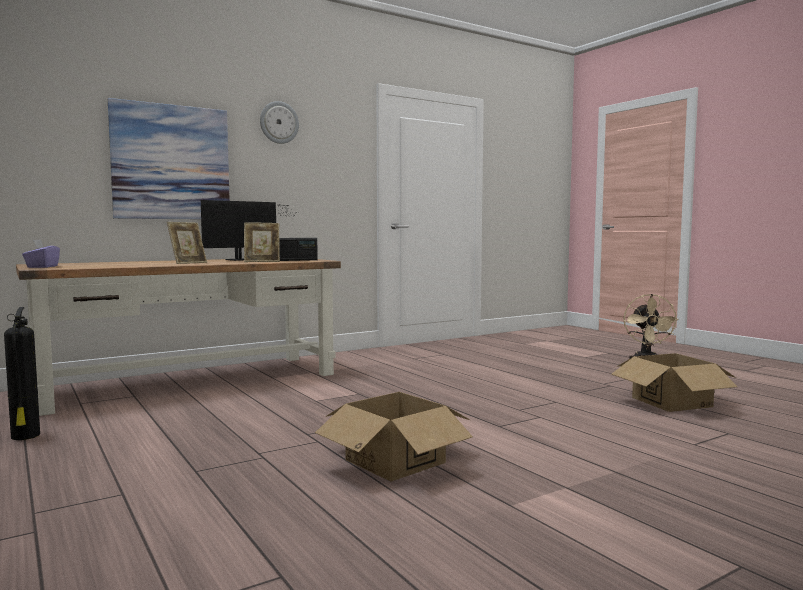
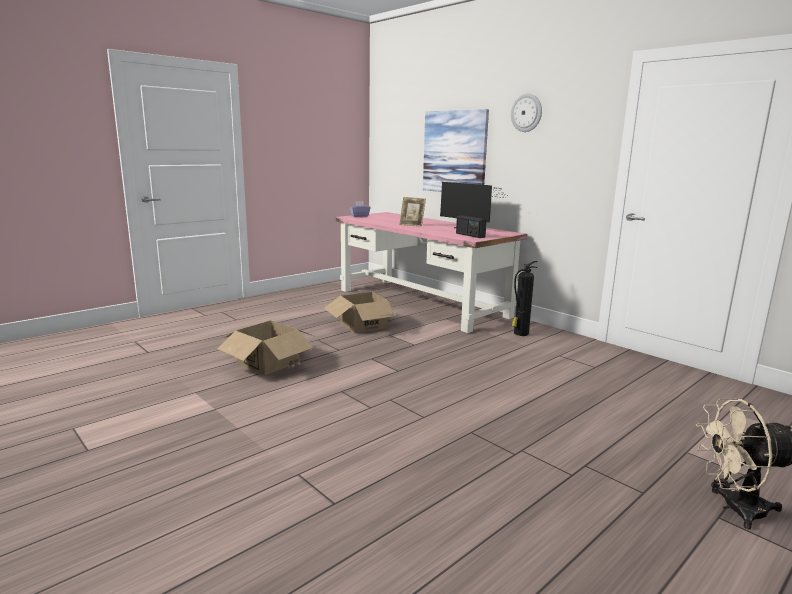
camera: 80 degrees right, 10 degrees up
(25, 436) = (309, 294): fire extinguisher -> fire extinguisher (520, 334)
(192, 381) = (422, 303): brown desk -> pink desk
(262, 261) = (442, 232): picture frame -> none
(671, 402) = (454, 487): cardboard box -> cardboard box (364, 325)

